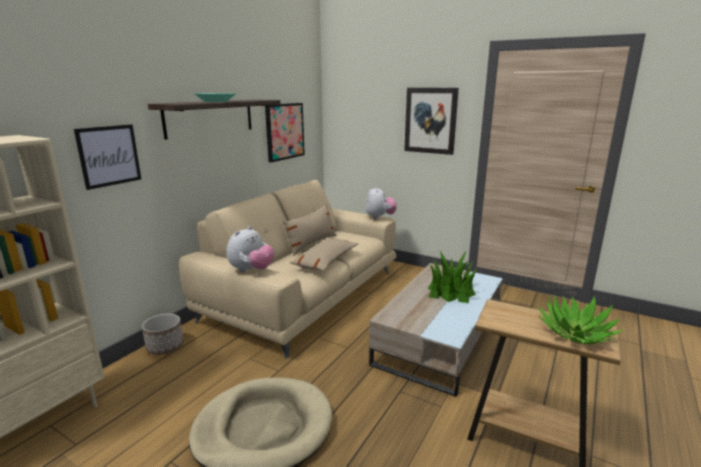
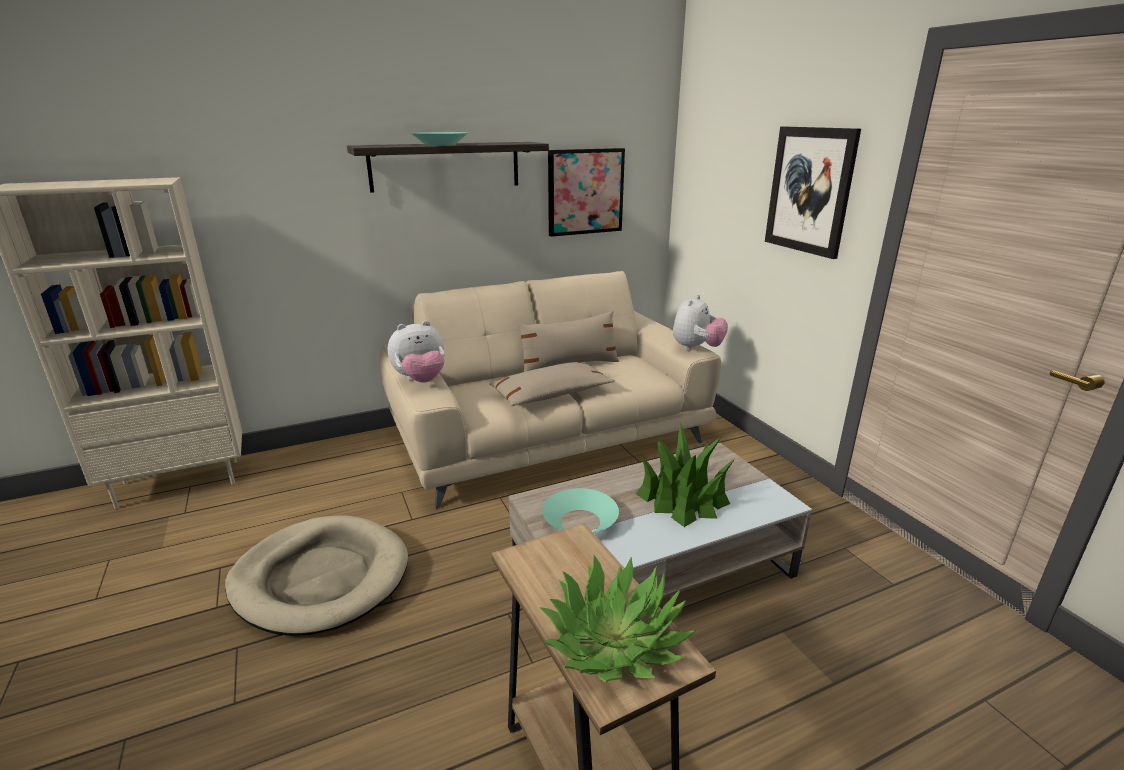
camera: 35 degrees right, 5 degrees up
(109, 156) = (292, 208): picture -> none
(165, 347) = (346, 446): planter -> none
(422, 318) = (580, 521): none -> turquoise bowl

